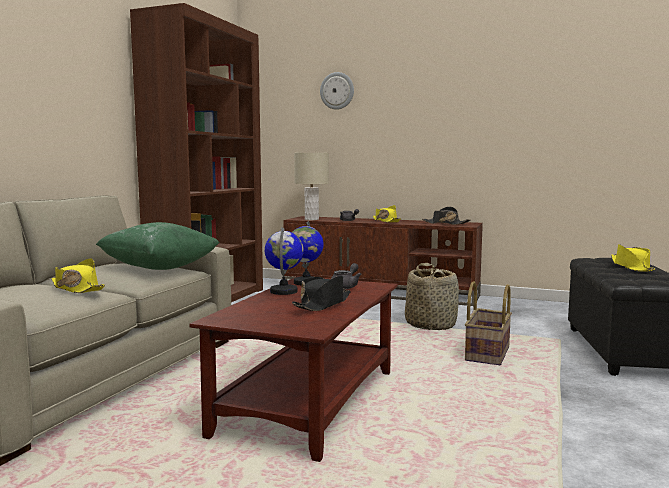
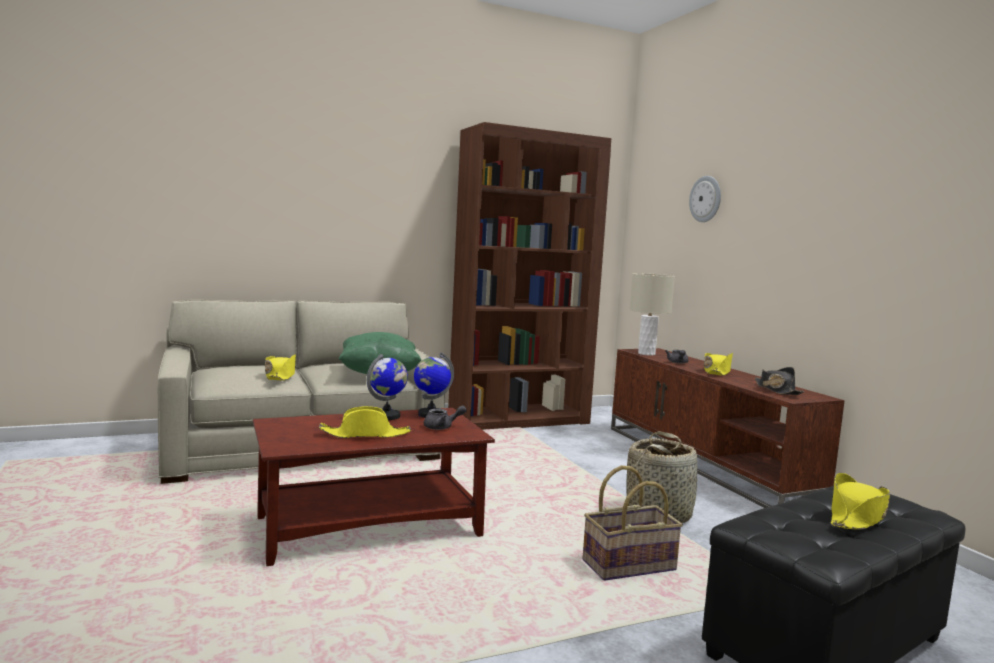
camera: 45 degrees right, 0 degrees up
(323, 304) = (365, 434): black hat -> yellow hat

